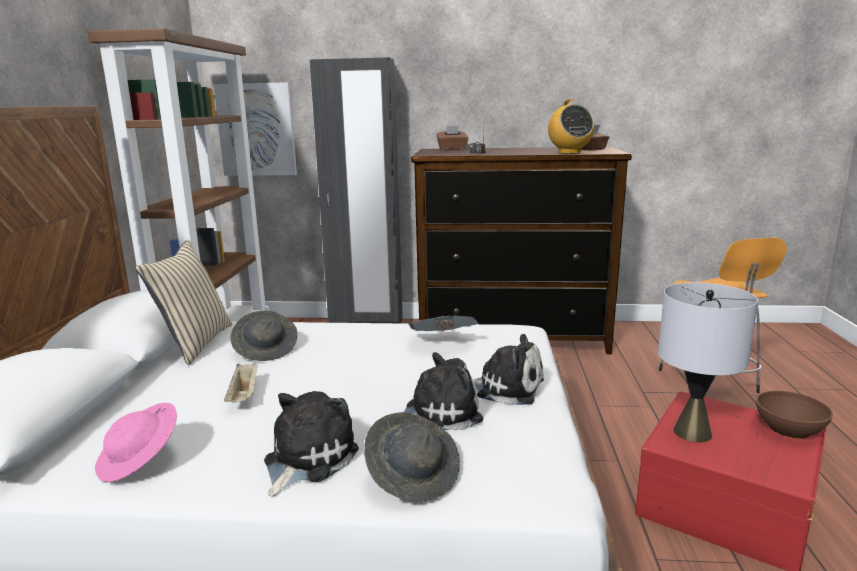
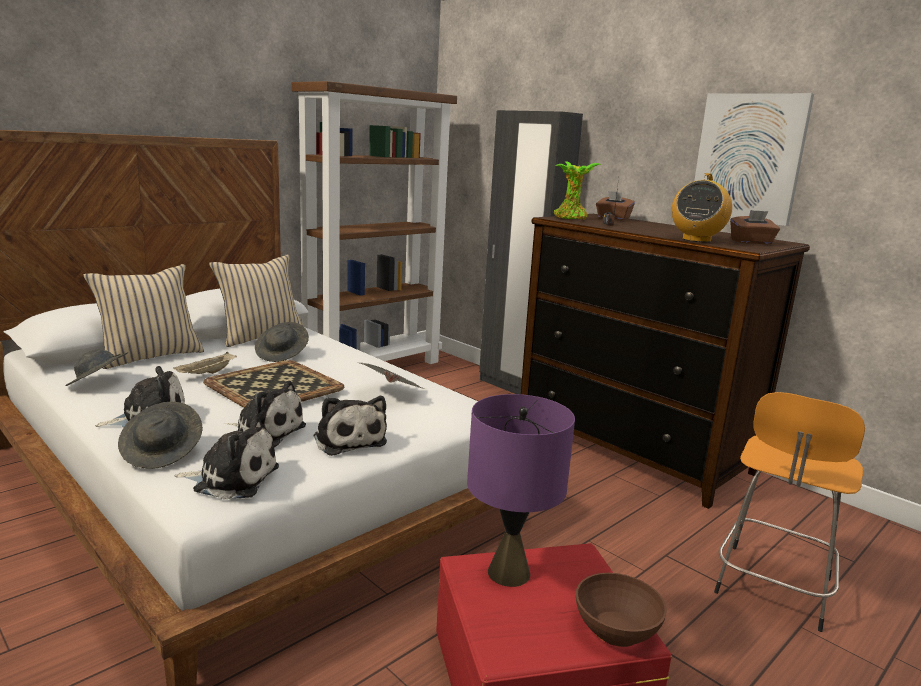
camera: 40 degrees right, 0 degrees up
(119, 409) = (149, 356): none -> beige pillow
(140, 461) = (98, 384): pink hat -> grey hat
(257, 130) = (467, 175): picture -> picture (748, 158)
(342, 376) = (274, 385): none -> tray
(435, 153) = (571, 218): none -> potted plant
(518, 460) = (232, 478): none -> plush toy
(692, 433) = (508, 573): grey table lamp -> purple table lamp

